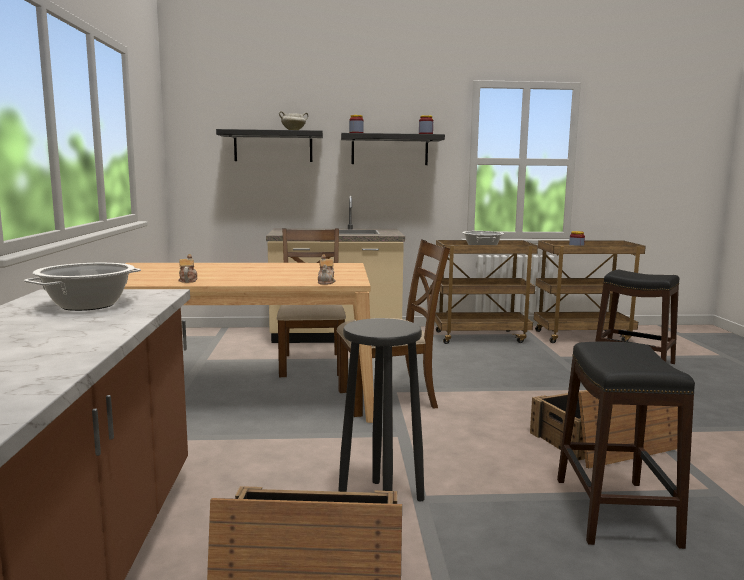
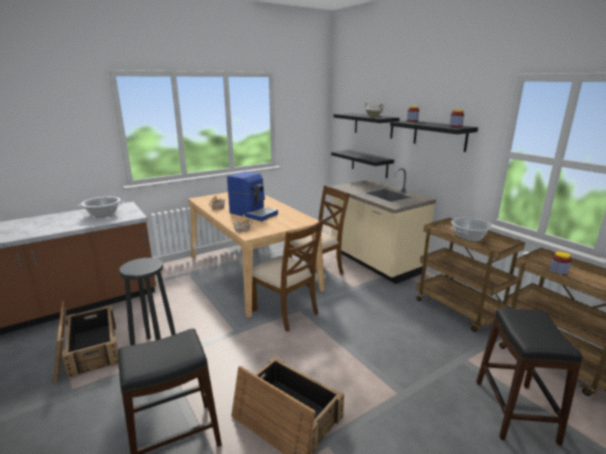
camera: 60 degrees right, 10 degrees up
(262, 273) = (253, 213): none -> coffee machine
(271, 204) = (369, 163): none -> black shelf

